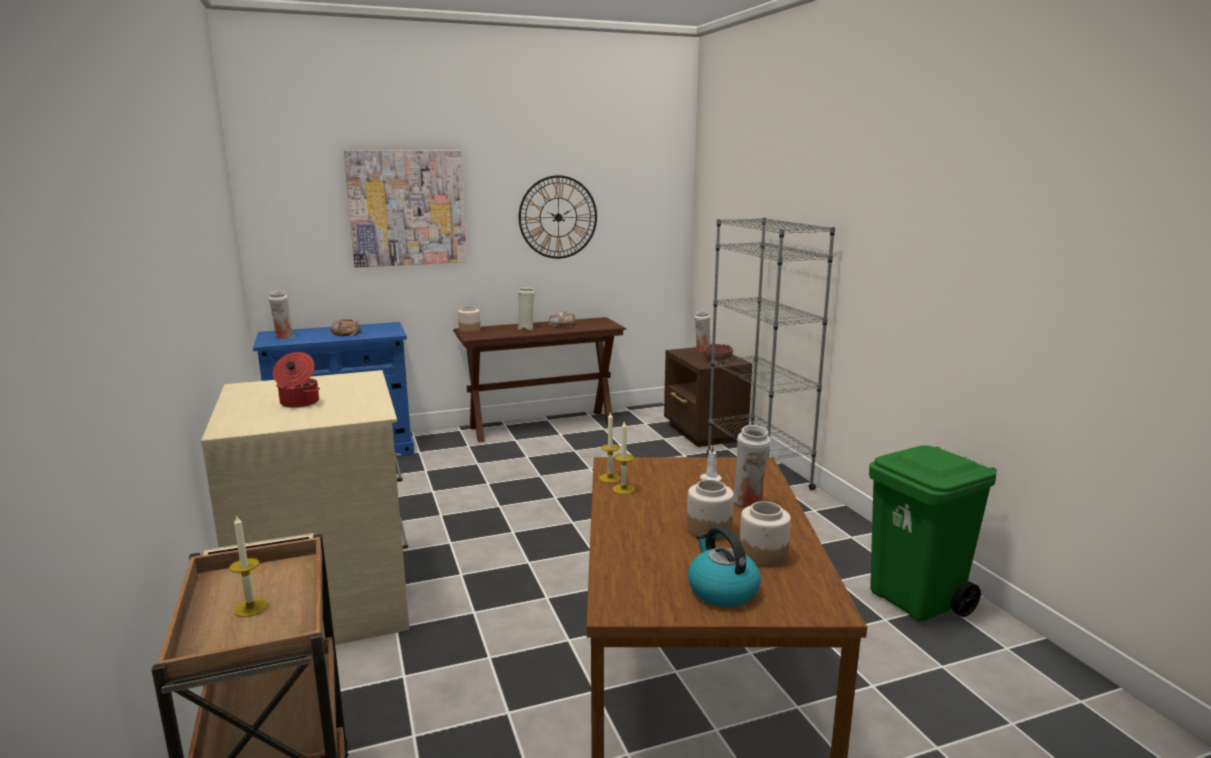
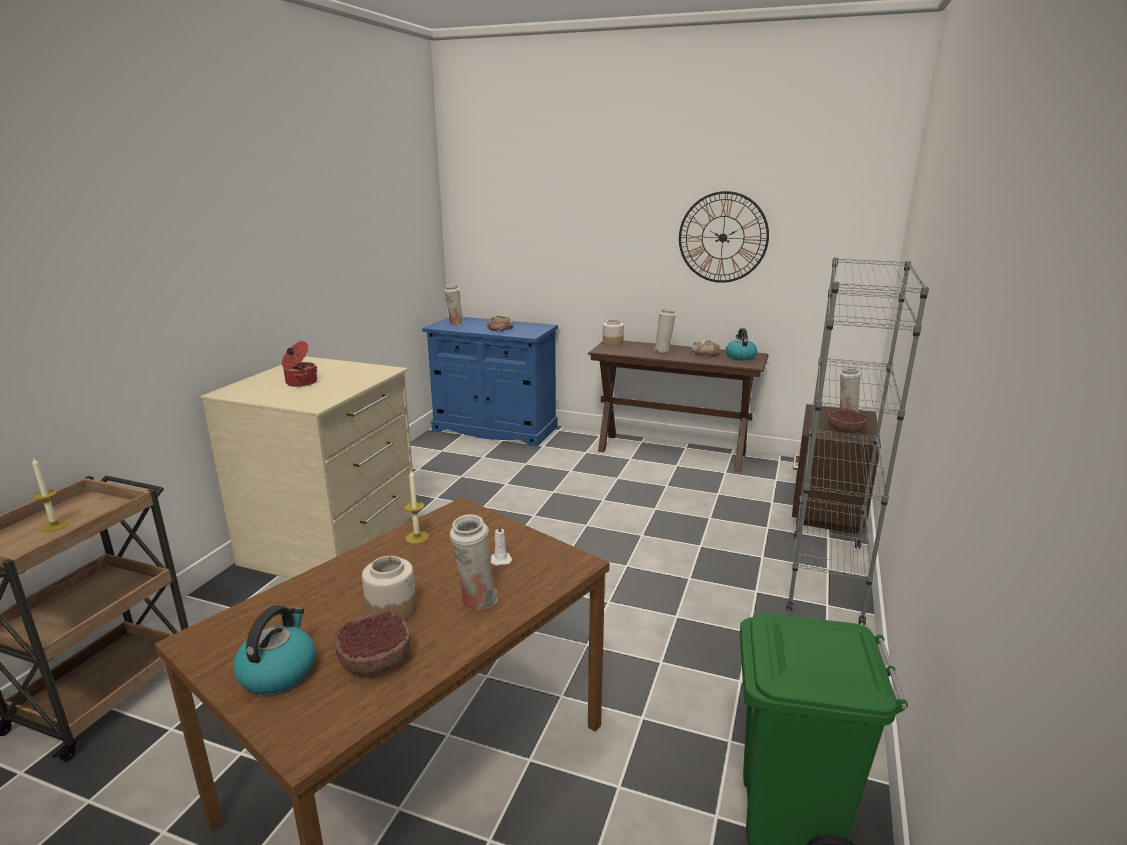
camera: 40 degrees right, 5 degrees up
(407, 208) = (572, 218): picture -> none
(593, 322) = (740, 357): none -> kettle
(610, 478) = (430, 522): candle -> none
(763, 555) = (375, 659): jar -> bowl

